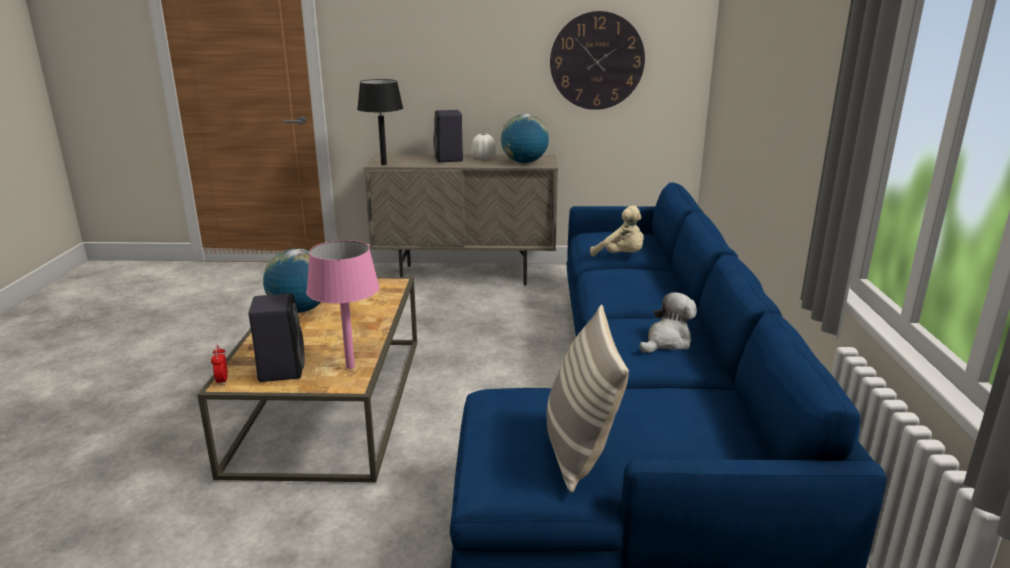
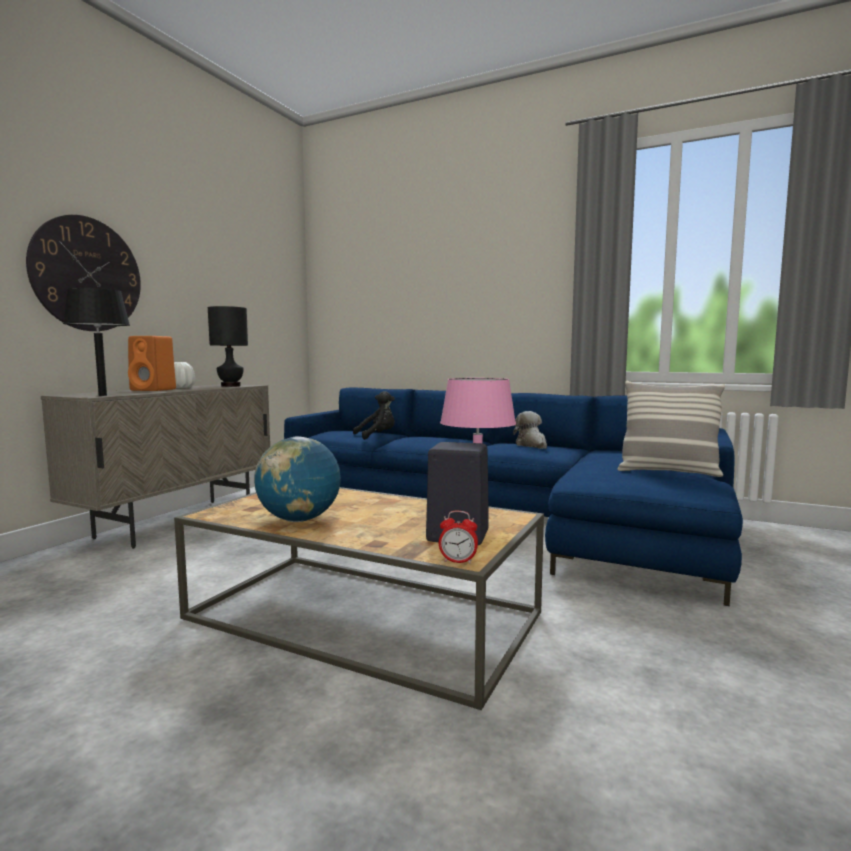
camera: 65 degrees left, 15 degrees down
(449, 159) = (154, 390): black speaker -> orange speaker
(524, 162) = (230, 386): globe -> black table lamp
(597, 61) = (244, 300): wall clock -> wall clock (87, 274)
(621, 256) = (377, 436): beige plush toy -> black plush toy

